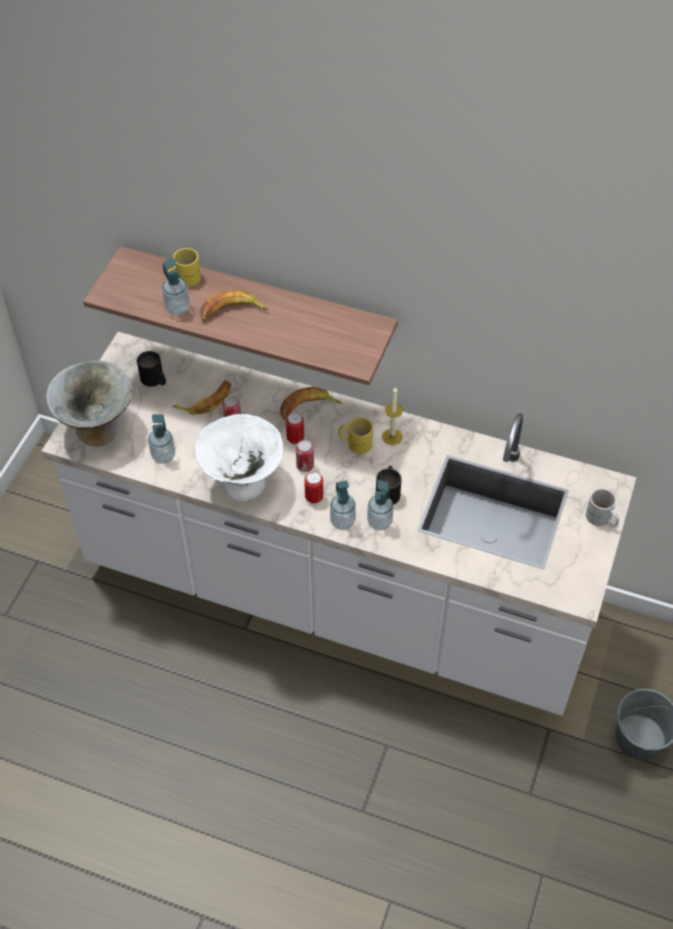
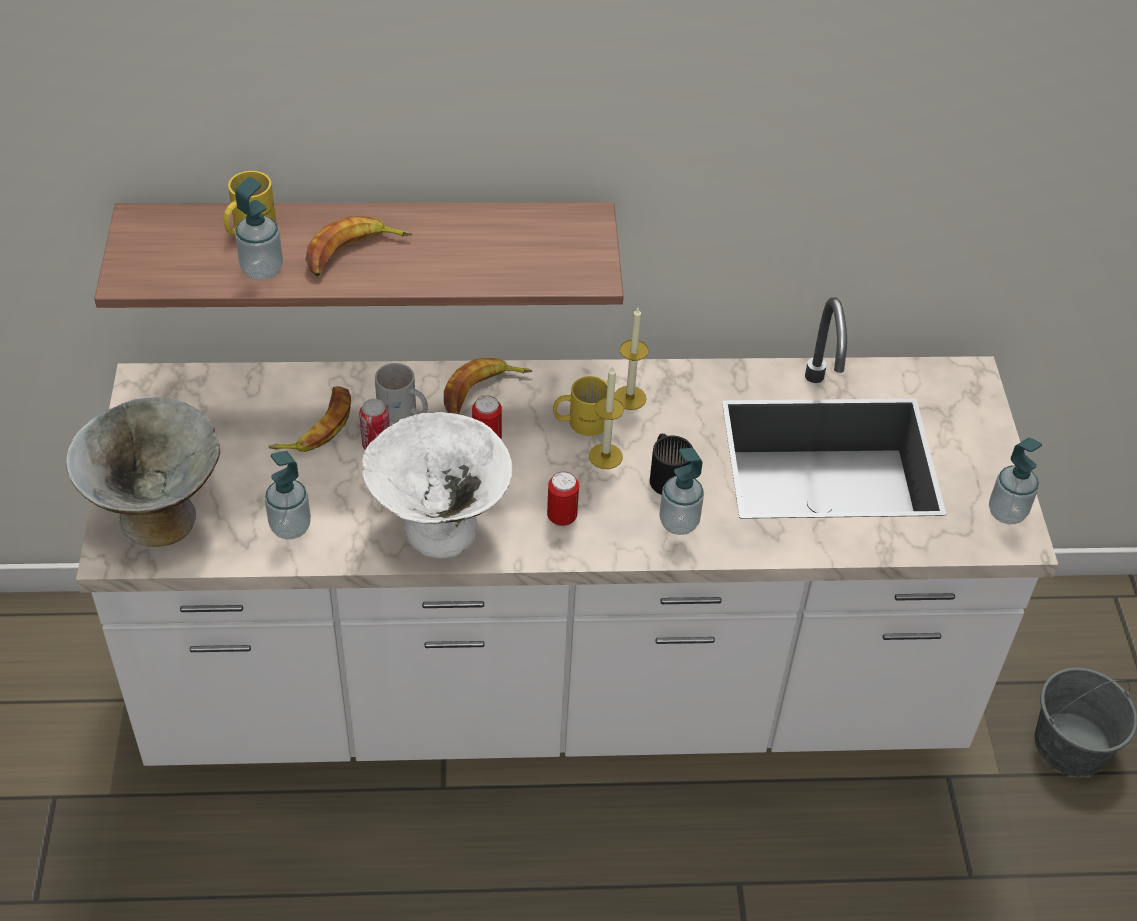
camera: 25 degrees left, 5 degrees down
(154, 380) = (216, 419): black mug -> none
(305, 466) = (523, 476): can -> none
(342, 521) = (624, 539): soap dispenser -> soap dispenser (1006, 512)
(358, 468) = (605, 456): none -> candle
(601, 519) = (982, 425): white mug -> white mug (402, 412)

